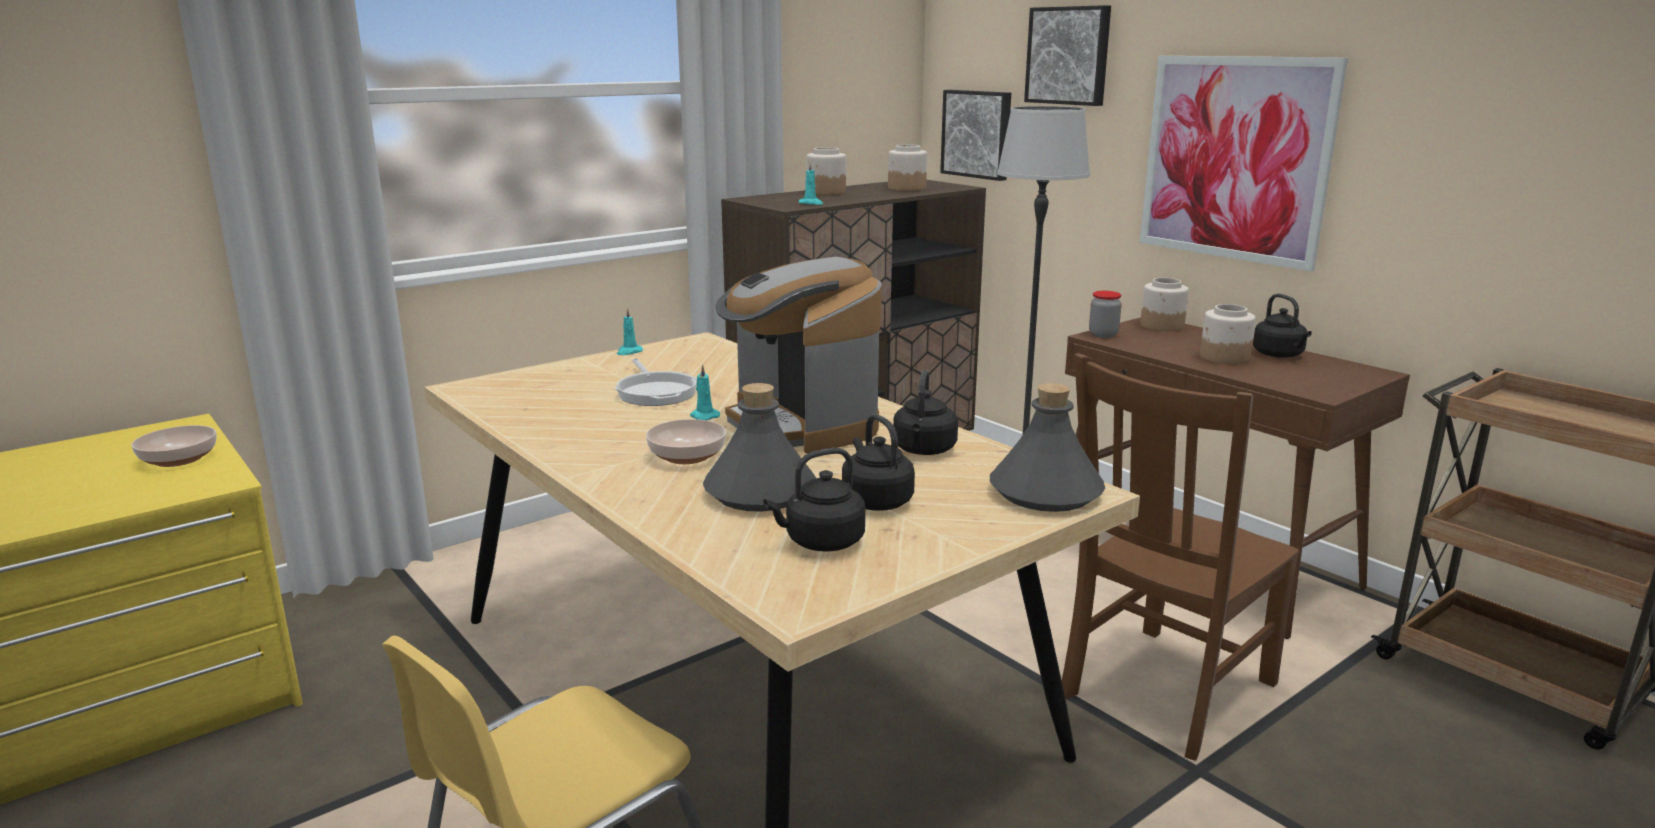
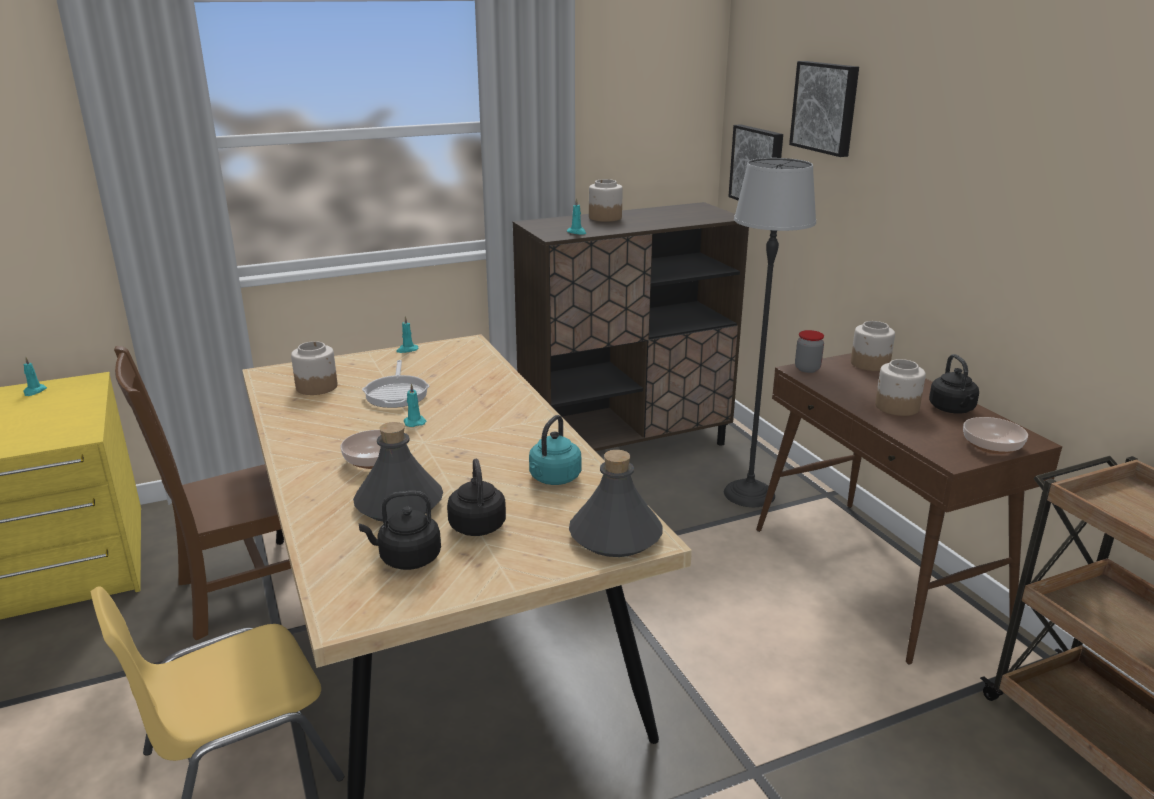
camera: 15 degrees right, 5 degrees up
(109, 443) = (34, 391): none -> turquoise candle
(179, 459) = (67, 411): bowl -> bowl (992, 446)
(801, 425) = (479, 440): coffee machine -> none
(906, 188) = (678, 216): jar -> jar (317, 387)
(924, 450) = (553, 479): black kettle -> turquoise kettle
(1164, 691) = (768, 695): brown chair -> brown chair (247, 591)
(1235, 159) = (943, 222): picture -> none

